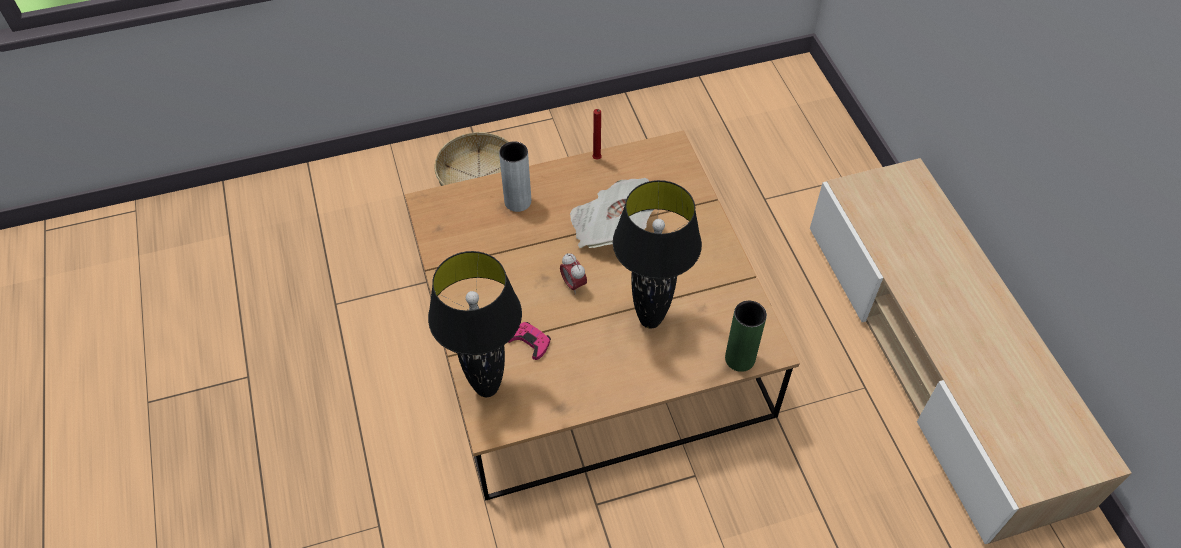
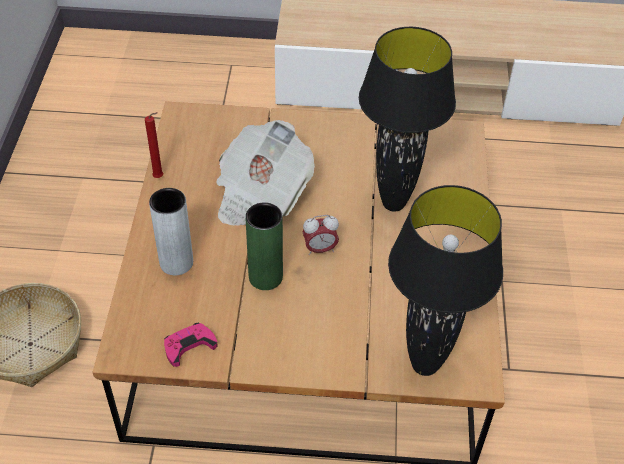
camera: 70 degrees left, 5 degrees down
(530, 341) = (378, 309): pink game controller -> pink game controller (189, 346)
(740, 359) = (464, 156): green vase -> green vase (265, 277)

